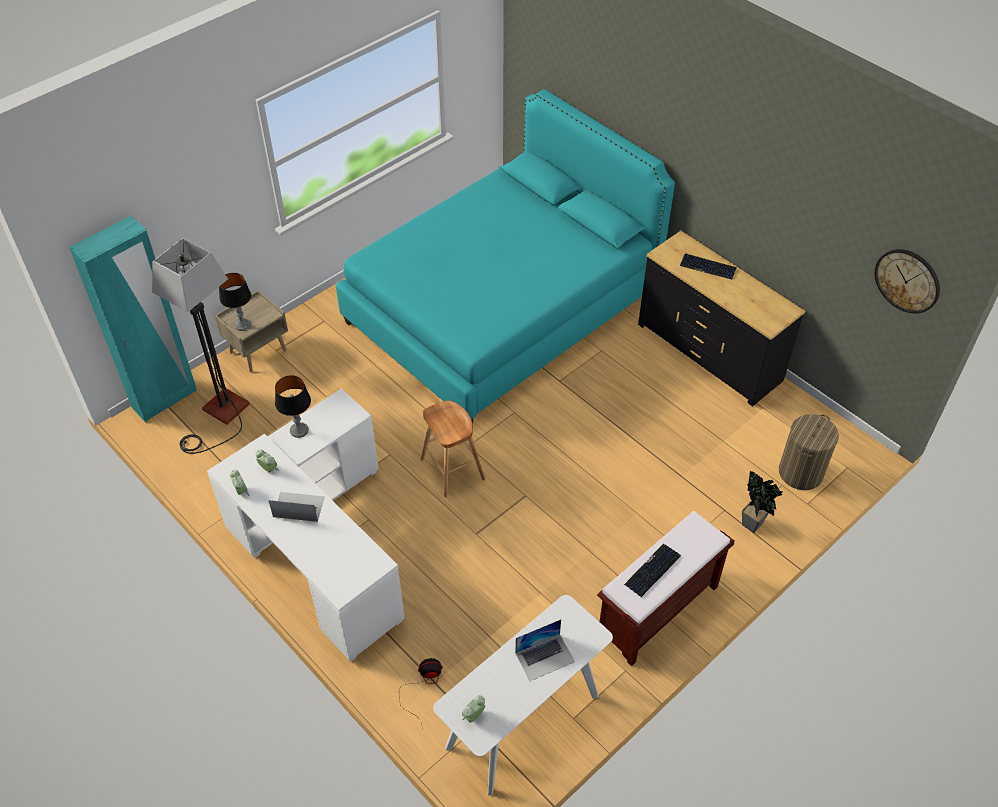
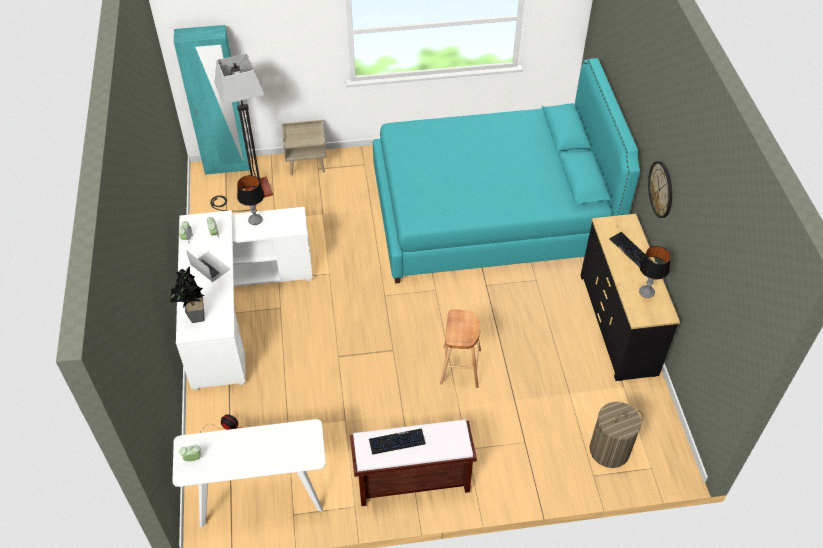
camera: 35 degrees right, 0 degrees up
(242, 325) = (293, 138): table lamp -> table lamp (646, 292)
(452, 469) = (360, 305): brown stool -> brown stool (460, 366)
(545, 657) = (269, 451): laptop -> none
(753, 527) = (535, 467): potted plant -> potted plant (196, 319)
(907, 280) = (736, 330): wall clock -> wall clock (661, 189)

